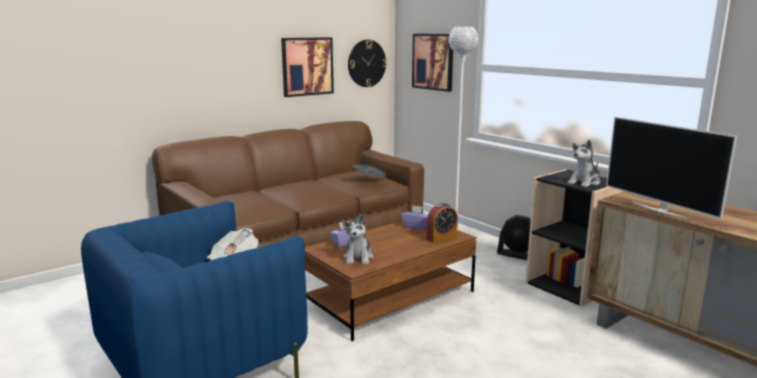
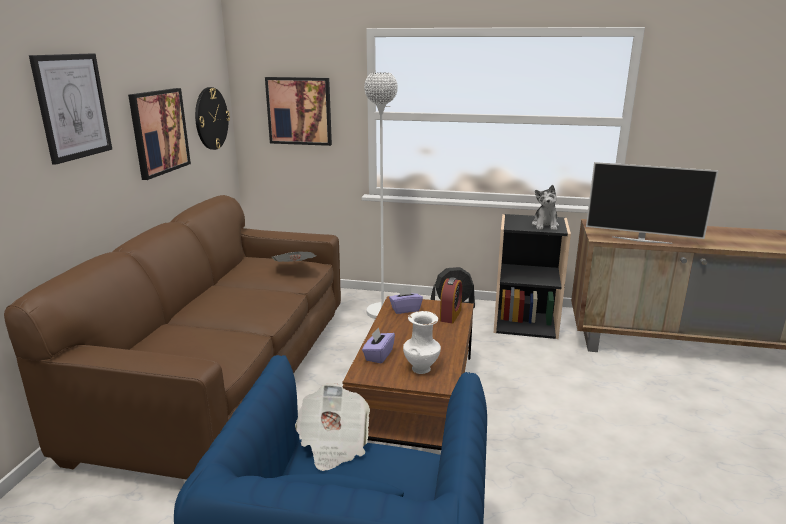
camera: 40 degrees left, 5 degrees up
(231, 41) = (72, 107): none -> picture
(358, 258) = (421, 368): plush toy -> white vase

